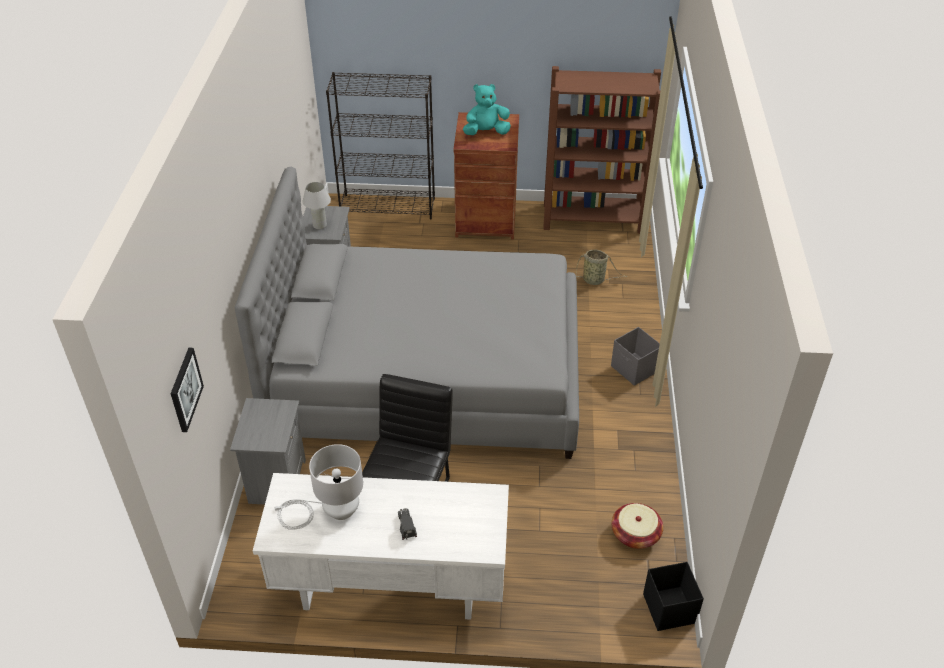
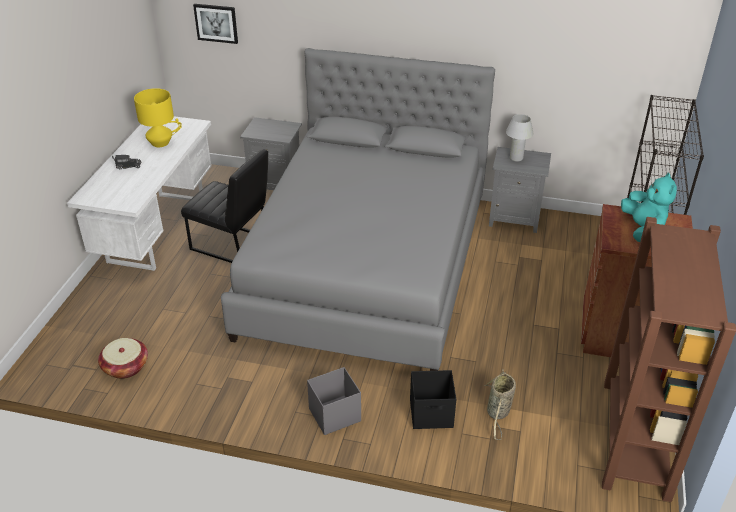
camera: 100 degrees right, 5 degrees down
(323, 512) = (164, 137): white table lamp -> yellow table lamp
(669, 608) = (43, 372): black storage box -> black storage box (432, 414)

